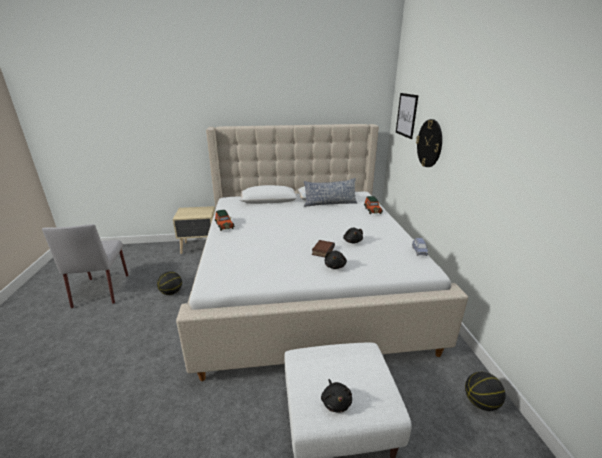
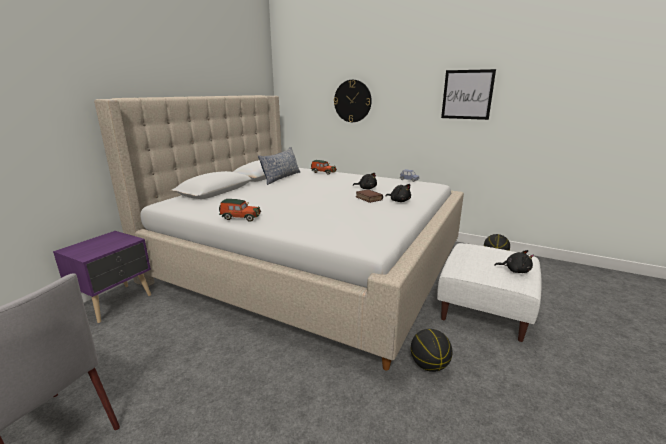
camera: 55 degrees left, 5 degrees down
(171, 292) = (188, 354): basketball -> basketball (429, 365)
(200, 247) = (116, 303): beige nightstand -> purple nightstand
(406, 115) = (305, 83): picture -> picture (467, 94)

